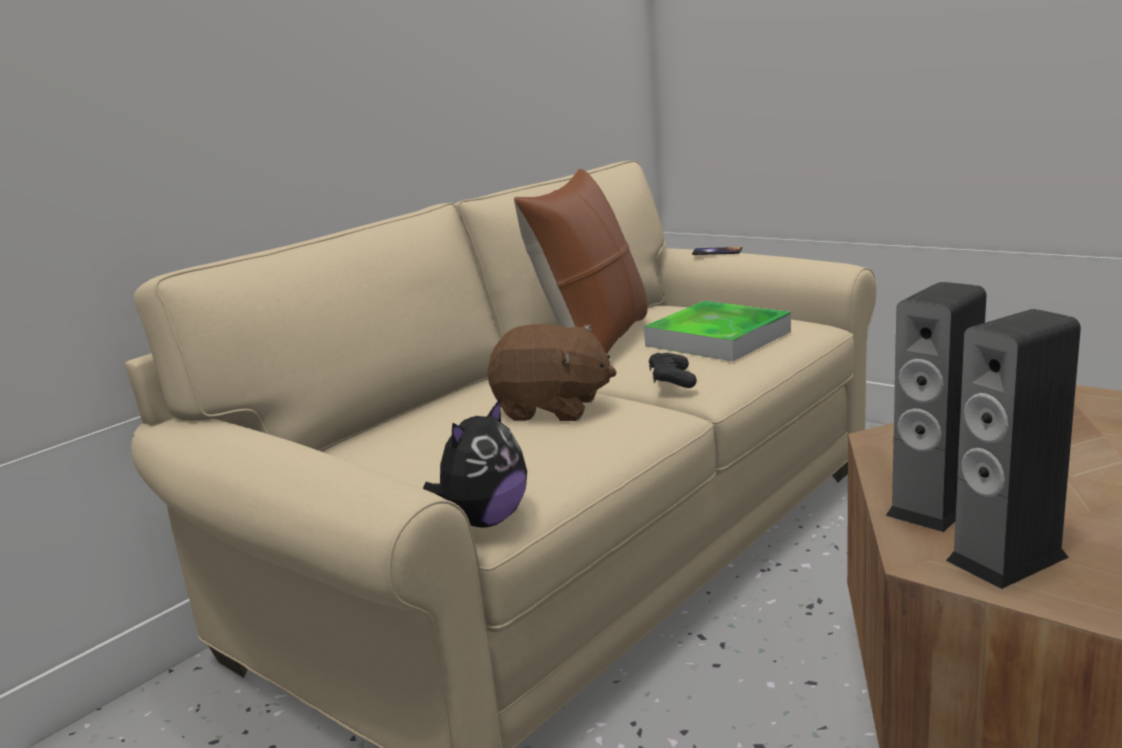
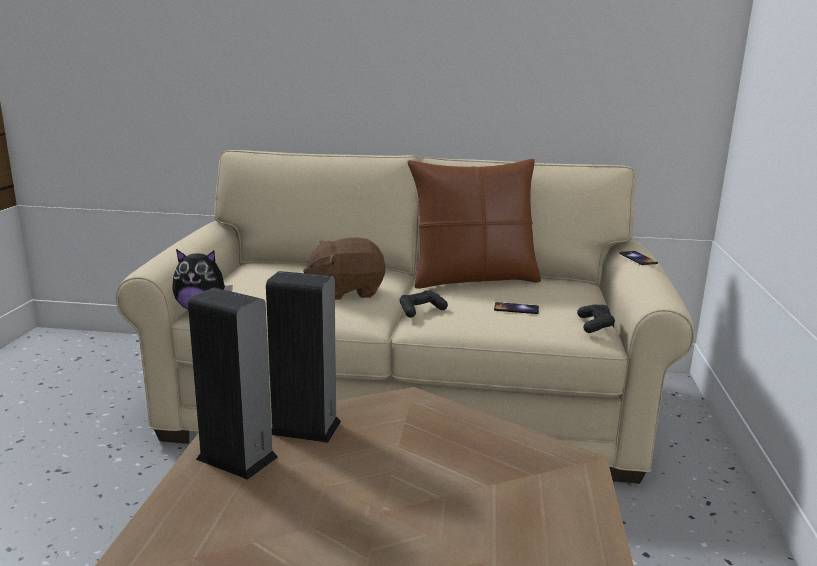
camera: 55 degrees right, 0 degrees up
(552, 409) = (347, 291): brown plush toy -> brown plush toy turned 90 degrees clockwise
(718, 338) = (516, 309): tray -> phone
(795, 319) = (595, 325): none -> black game controller

